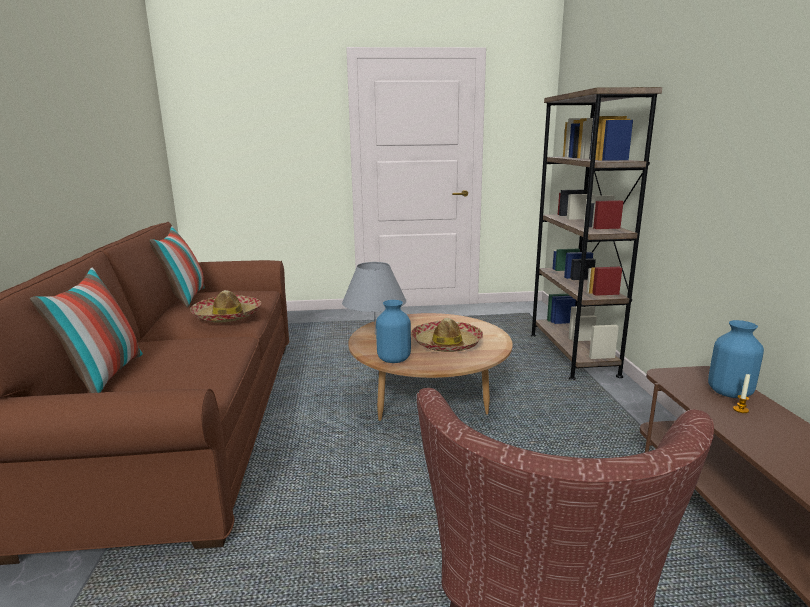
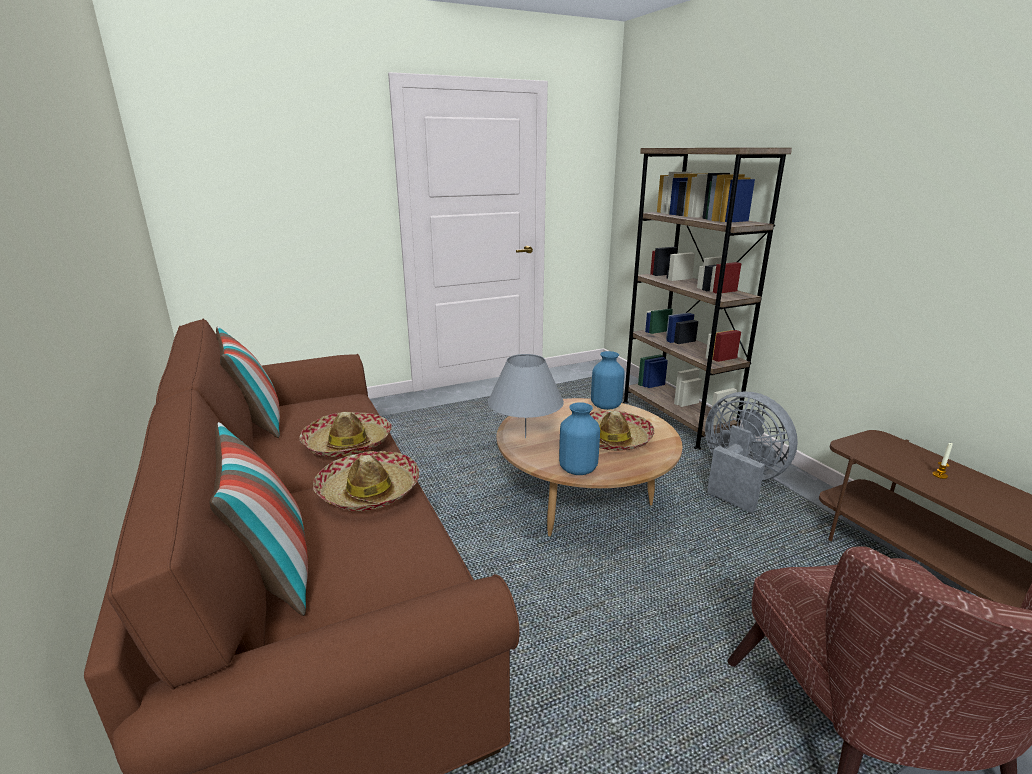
camera: 20 degrees left, 5 degrees up
(209, 343) = (368, 491): none -> hat
(591, 410) = (738, 481): none -> grey fan
(728, 392) = (914, 457): blue vase -> blue vase (605, 406)

